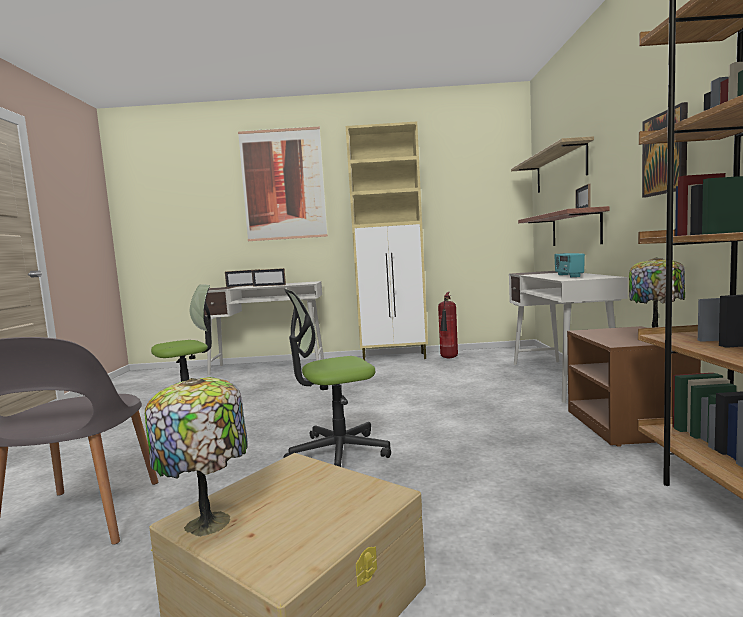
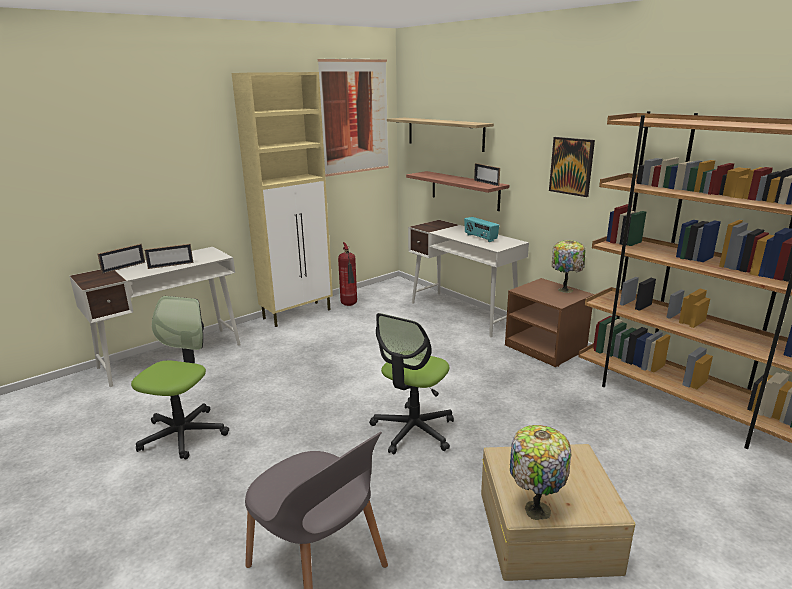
camera: 40 degrees left, 15 degrees up
(283, 184) = (157, 133): picture -> picture (355, 117)

